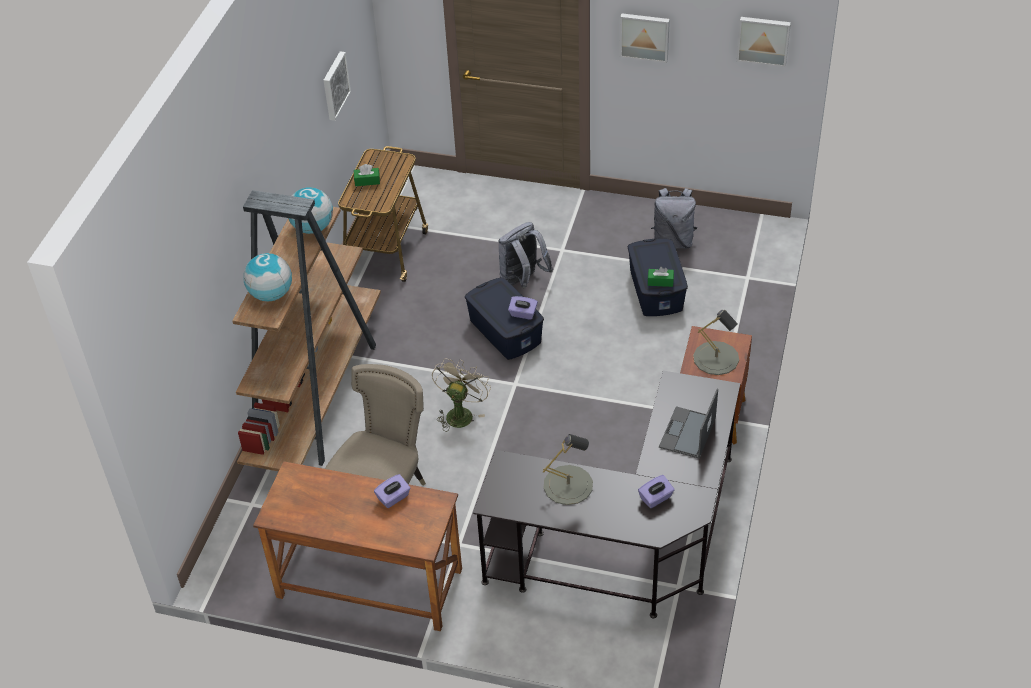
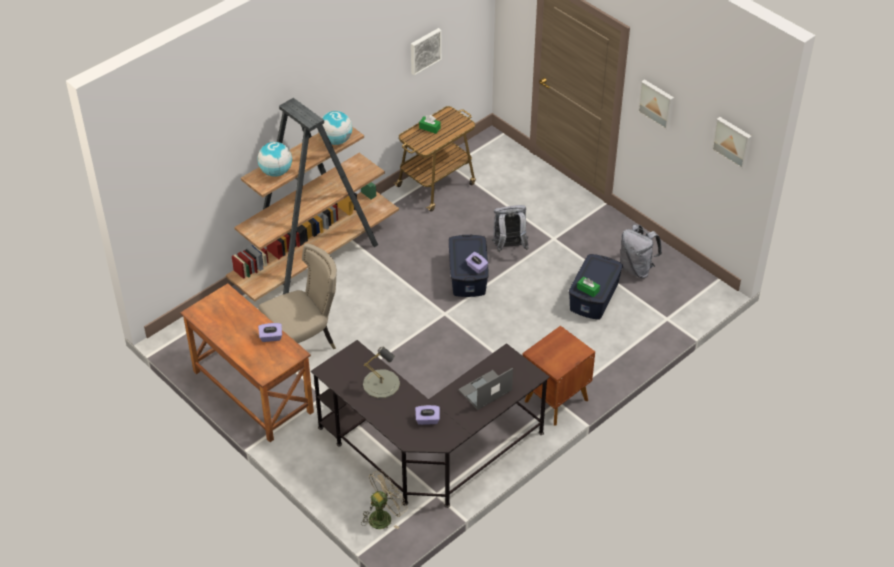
camera: 30 degrees right, 0 degrees up
(460, 413) = (394, 315): beige fan -> beige fan (383, 516)
(716, 358) = (556, 354): grey table lamp -> none

